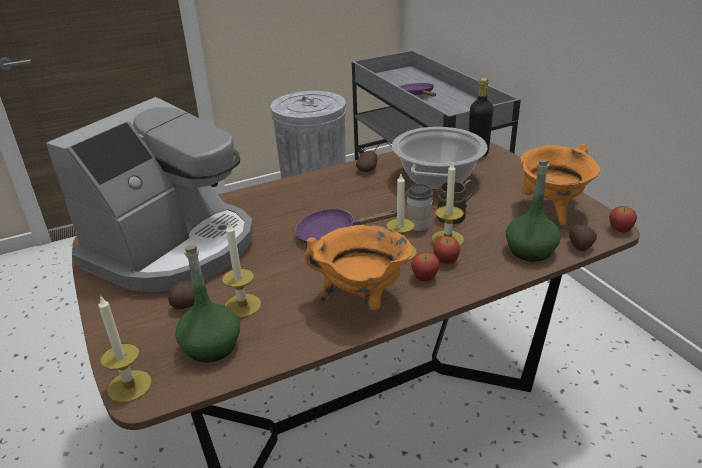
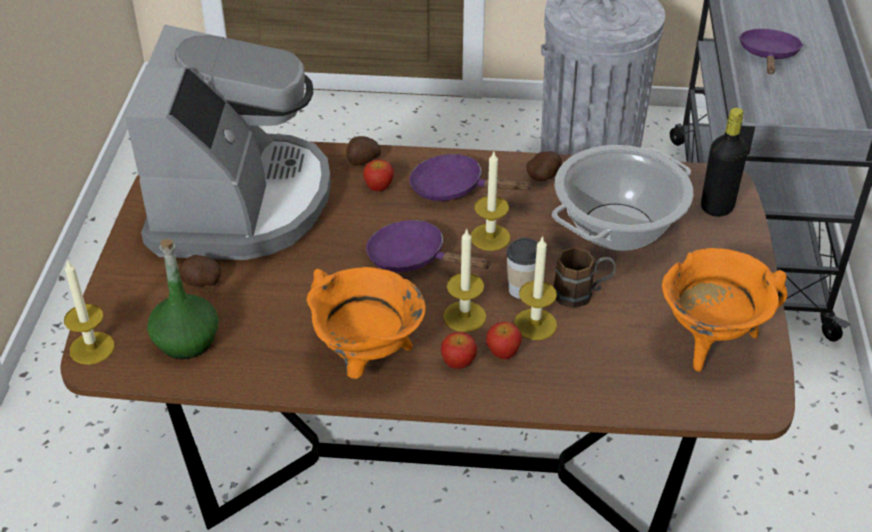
camera: 30 degrees right, 10 degrees up
(174, 248) = (239, 203): coffee machine -> coffee machine turned 60 degrees counterclockwise
(242, 306) = (249, 308): candle -> candle (490, 237)
(319, 192) = (454, 189): none -> purple frying pan
(530, 250) = (615, 385): green bottle -> none
(580, 246) = (684, 409): potato -> potato (362, 161)
(620, 229) = (766, 410): apple -> apple (379, 186)

